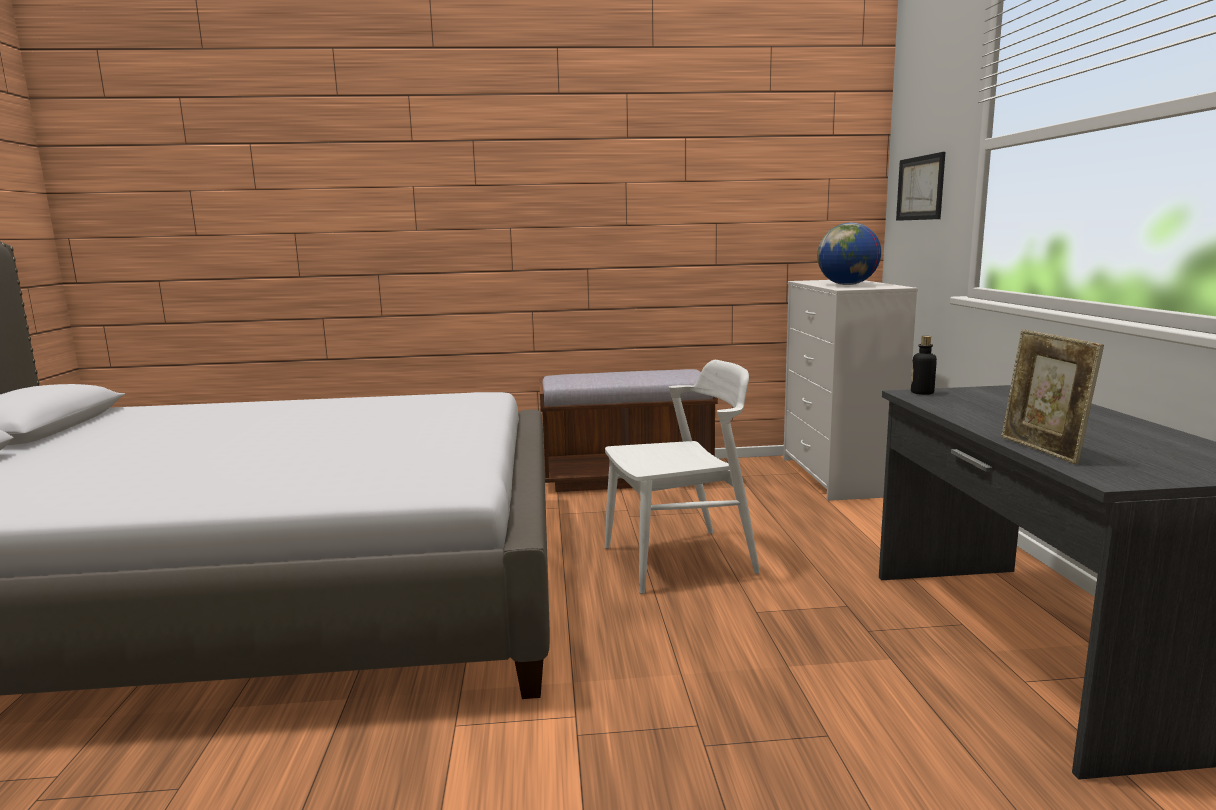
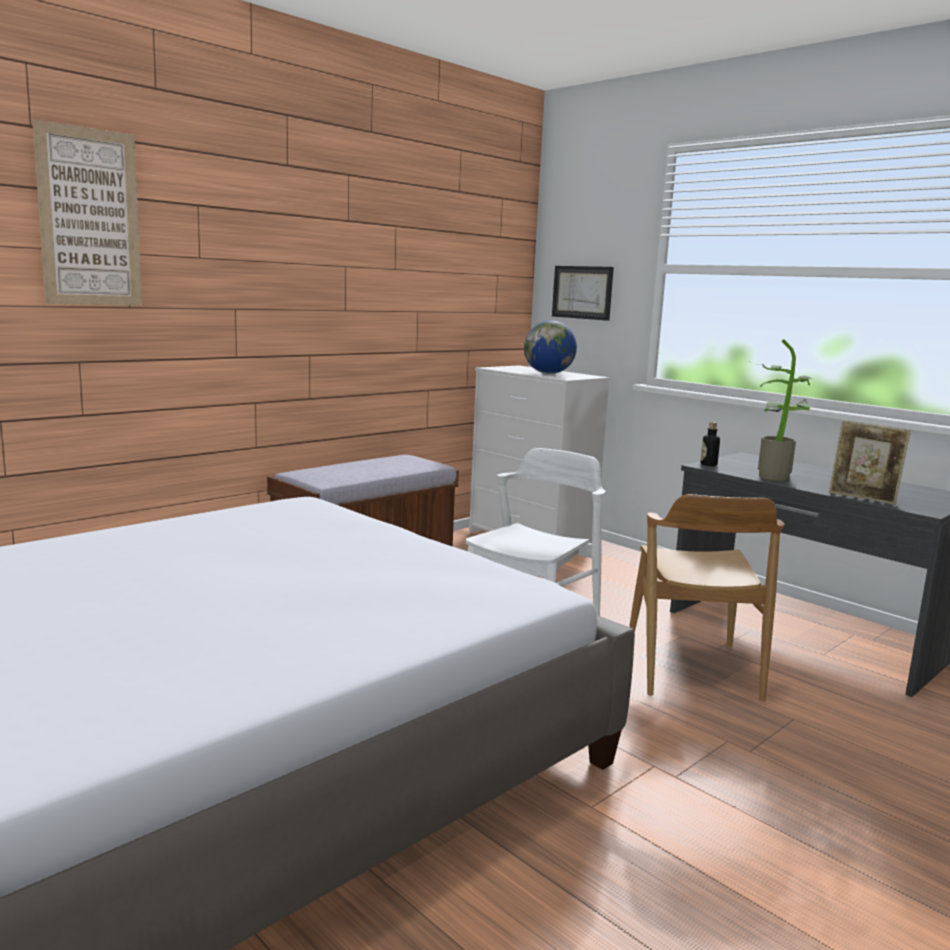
camera: 40 degrees left, 0 degrees up
(381, 160) = (90, 218): none -> picture
(792, 642) = (691, 669): none -> brown chair
(979, 412) = (773, 476): none -> potted plant

